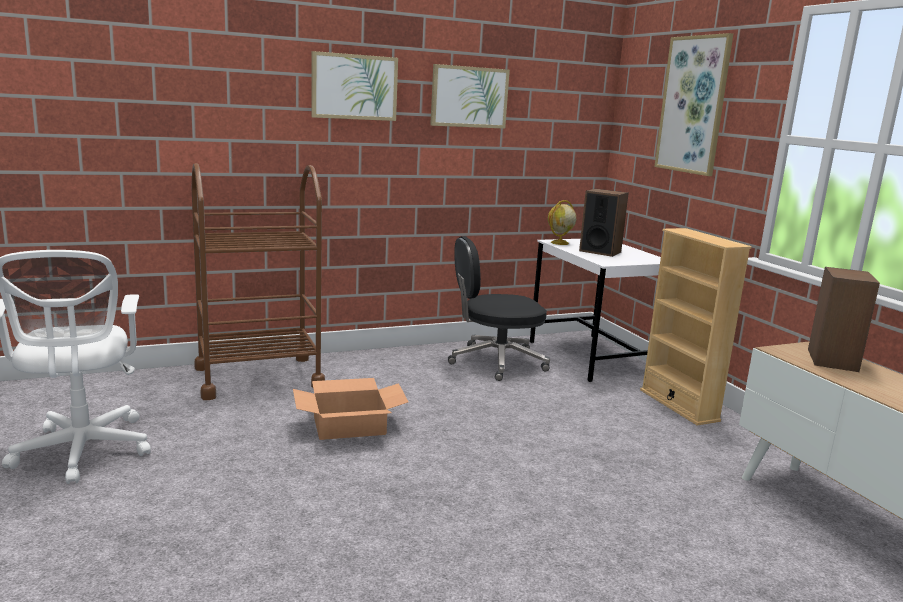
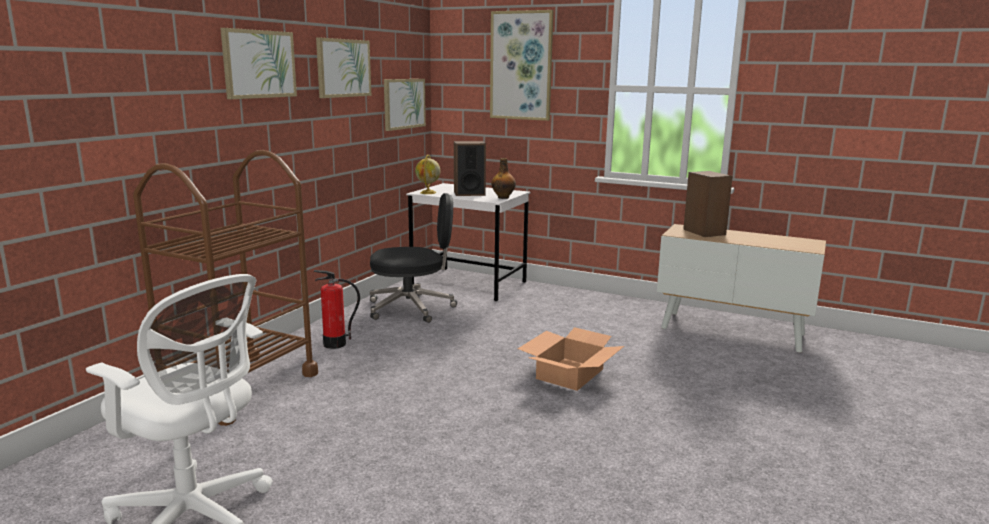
camera: 40 degrees left, 0 degrees up
(349, 425) = (394, 392): cardboard box -> cardboard box (569, 374)
(377, 370) = (335, 344): none -> fire extinguisher
(495, 362) = (412, 308): black office chair -> black office chair turned 135 degrees counterclockwise
(561, 141) = (404, 103): none -> picture
(625, 262) = (503, 197): none -> bottle
(678, 405) = (568, 298): beige bookcase -> none

